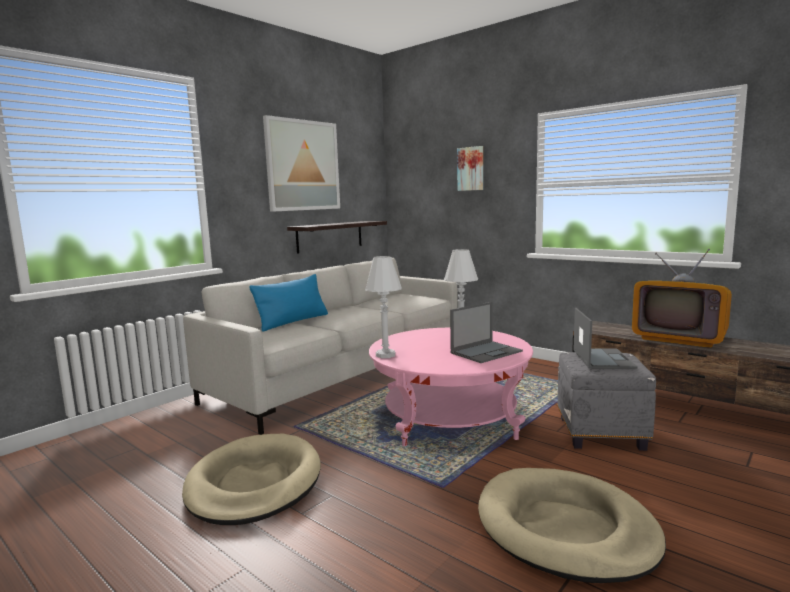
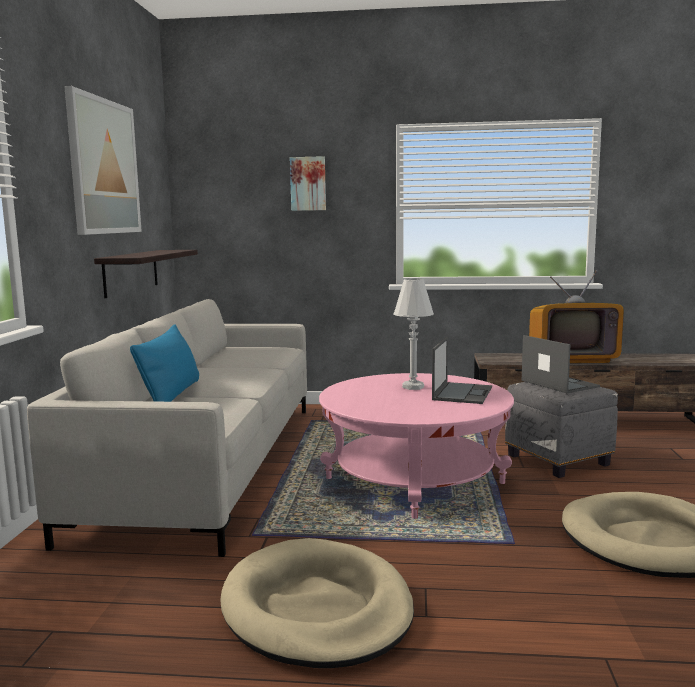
camera: 35 degrees left, 0 degrees up
(385, 355) = (370, 413): white table lamp -> none

